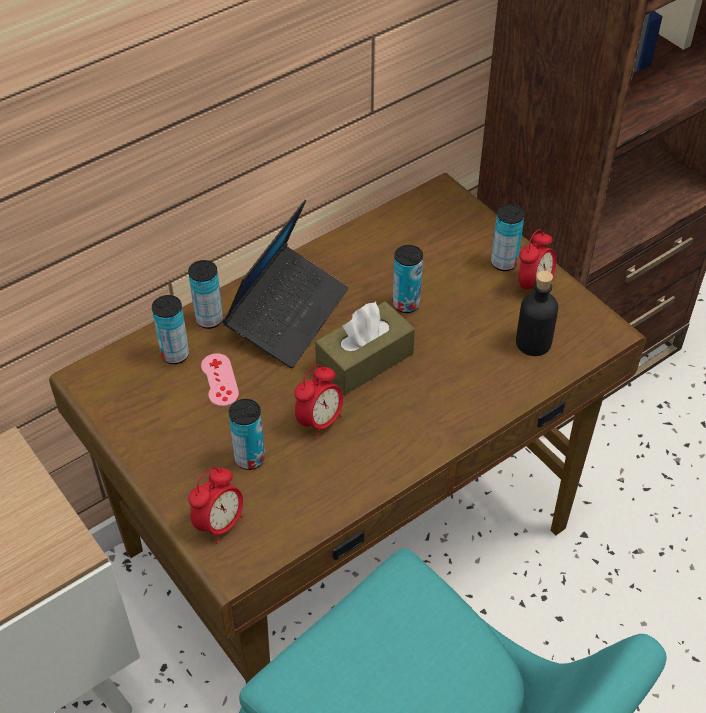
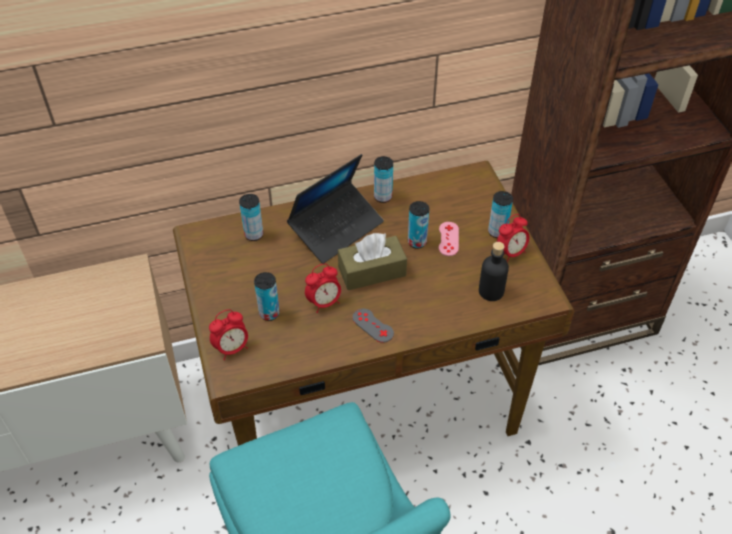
camera: 20 degrees right, 0 degrees up
(209, 319) = (285, 218): can -> can (383, 197)
(219, 380) = (274, 258): pink game controller -> pink game controller (448, 239)
(401, 433) = (373, 325): none -> grey game controller

